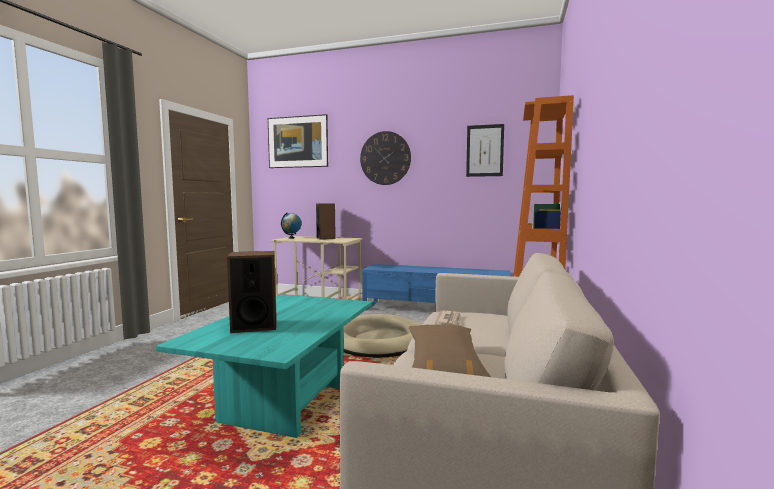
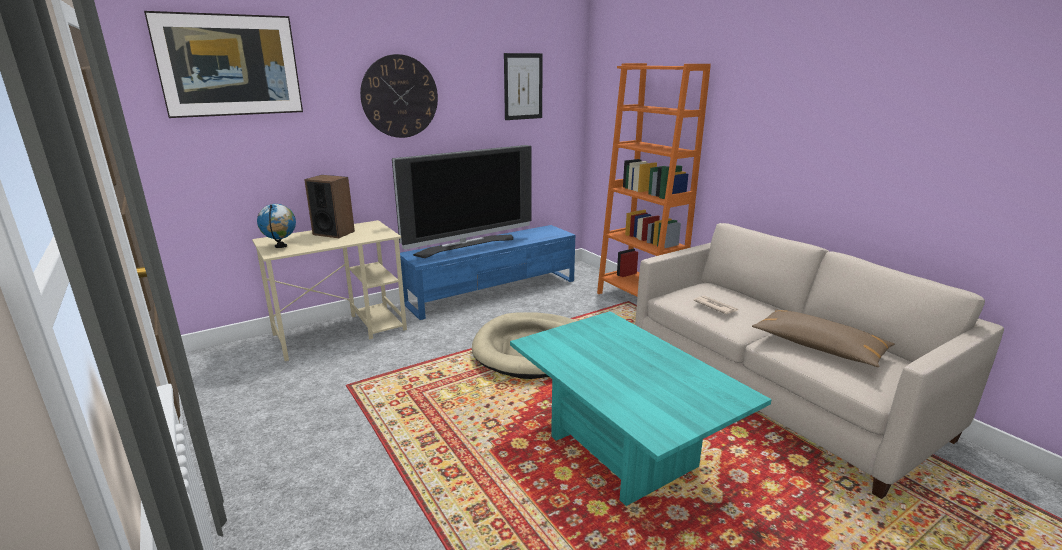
camera: 50 degrees left, 15 degrees up
(254, 326) = (639, 387): speaker -> none
(417, 268) = (466, 246): none -> television

